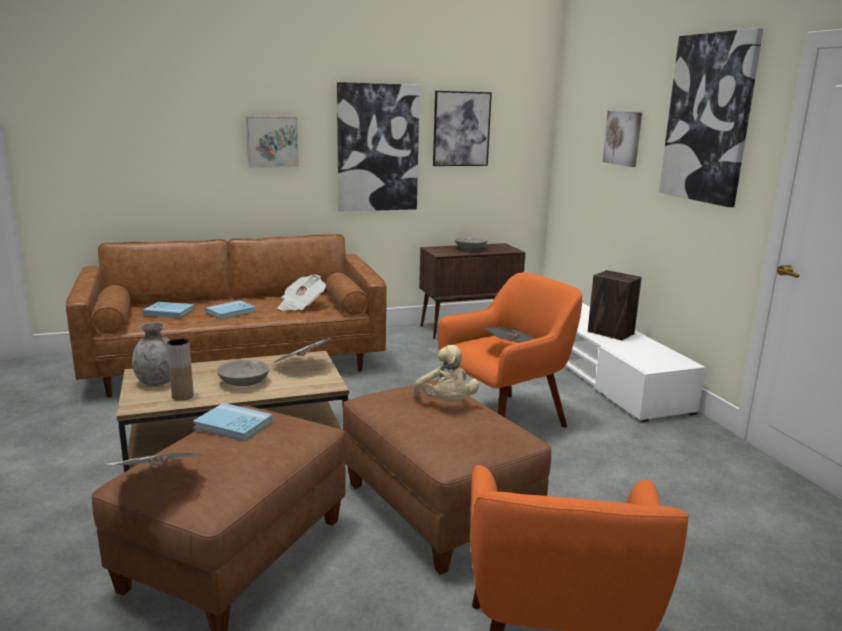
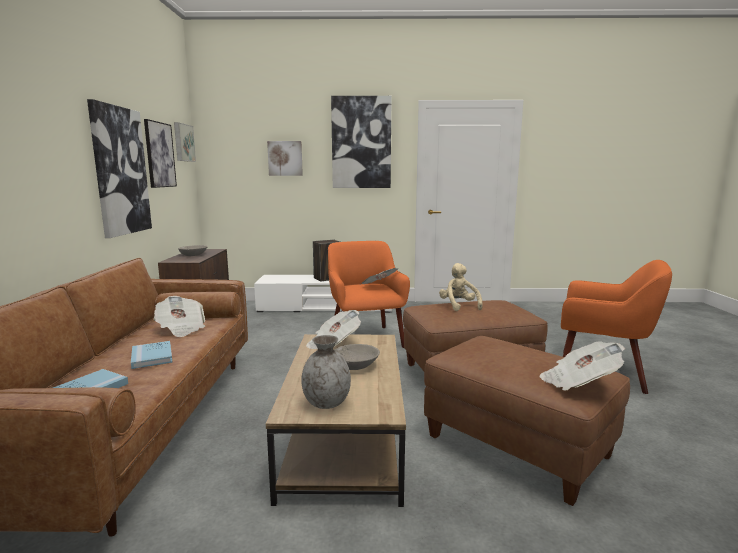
camera: 70 degrees left, 5 degrees down
(182, 396) = (373, 391): brown vase -> none
(233, 425) = (482, 357): blue book -> none
(272, 142) = (45, 162): picture -> picture (183, 142)
(446, 404) = (458, 306): beige plush toy -> beige plush toy turned 105 degrees counterclockwise

